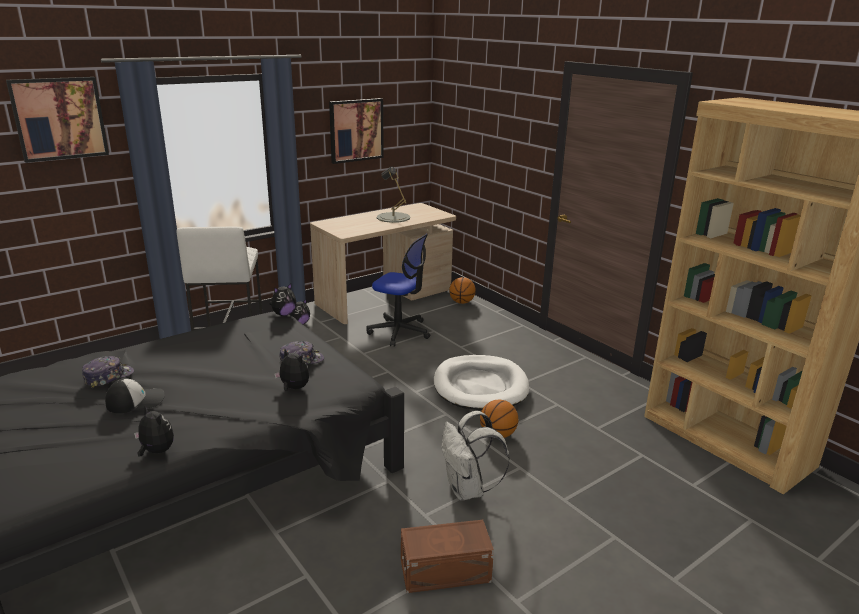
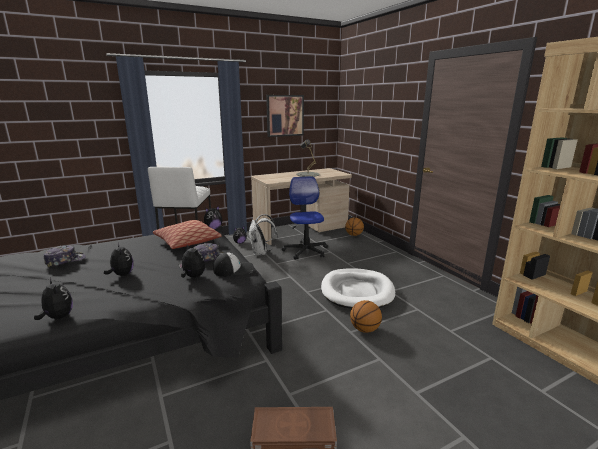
camera: 10 degrees right, 5 degrees down
(59, 118) = (79, 93): picture -> none
(136, 401) = (71, 278): cap -> cap (233, 269)
(199, 392) = (122, 275): none -> plush toy
(259, 338) = (187, 242): none -> pillow
(399, 331) = (305, 251): office chair -> office chair turned 135 degrees counterclockwise
(468, 490) = (331, 374): white backpack -> white backpack (261, 253)

